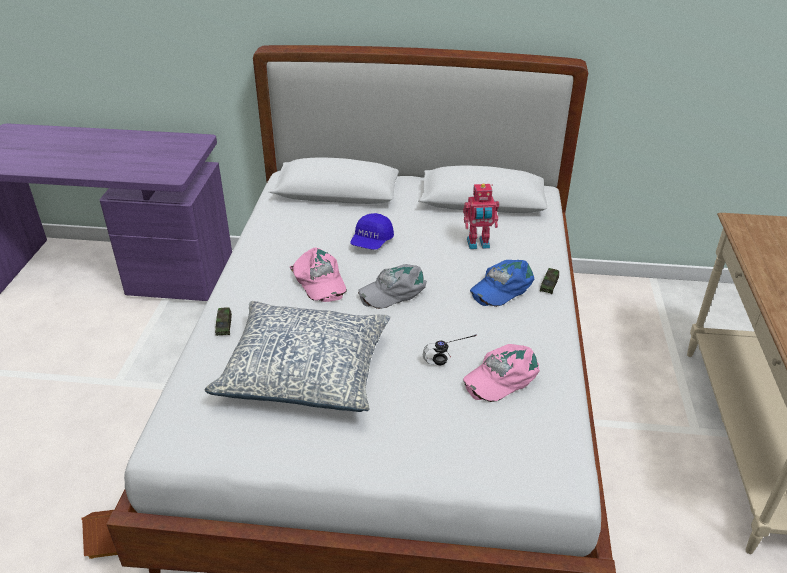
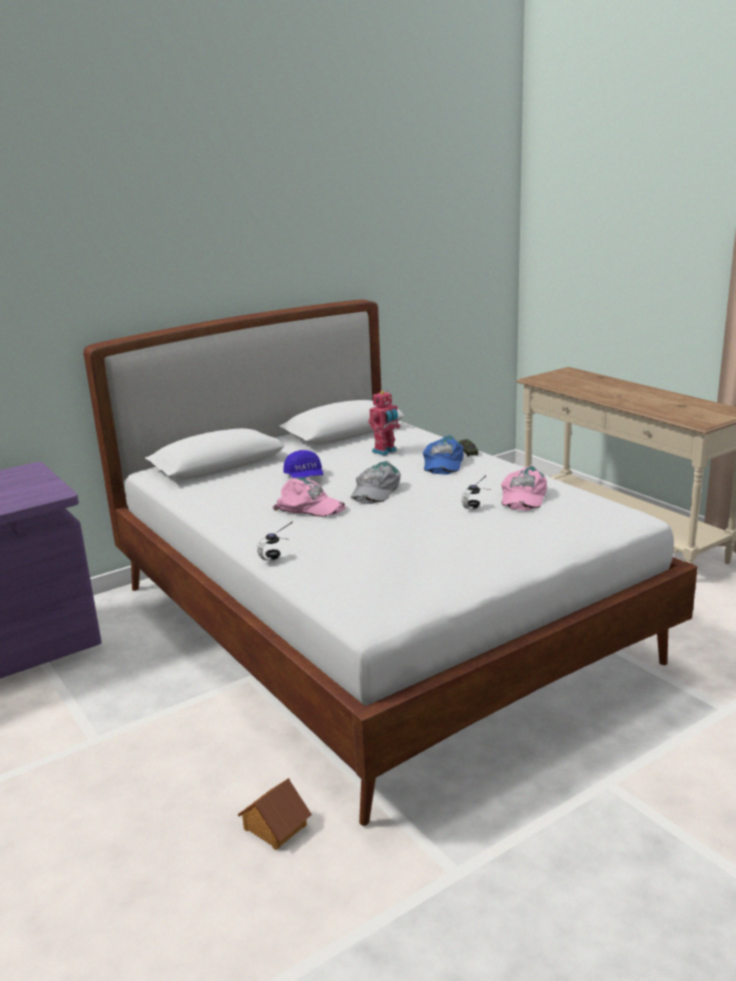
camera: 40 degrees left, 15 degrees down
(224, 326) = (283, 555): toy car -> headphones
(305, 371) = (397, 545): pillow -> none

